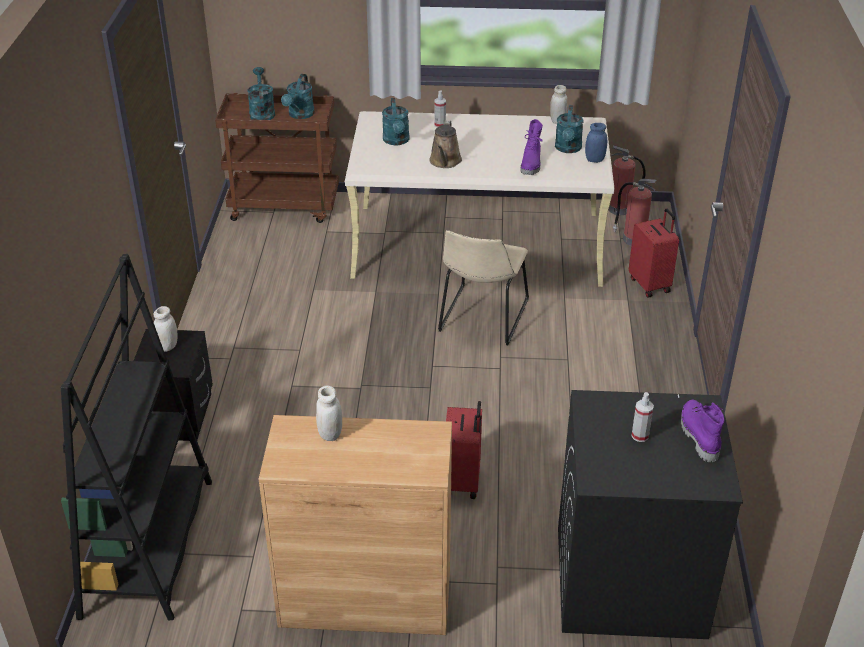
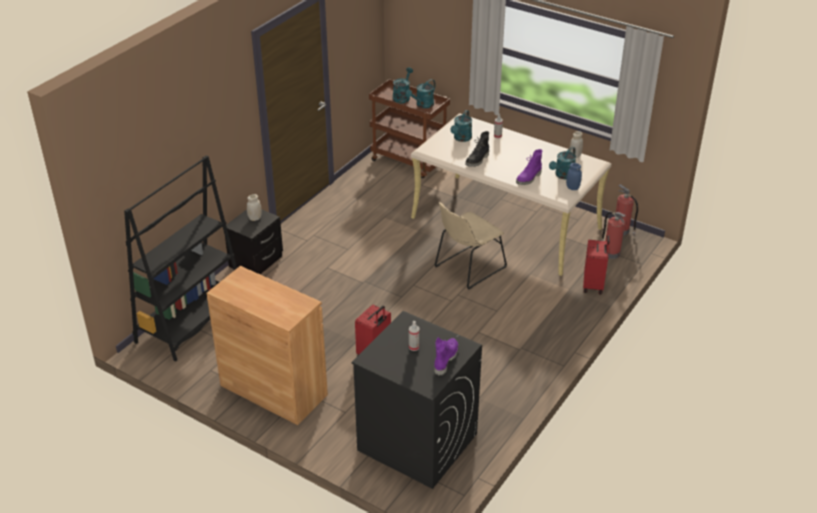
camera: 30 degrees right, 0 degrees up
(330, 434) = (257, 284): white jar -> none
(445, 162) = (477, 160): brown watering can -> black boot

